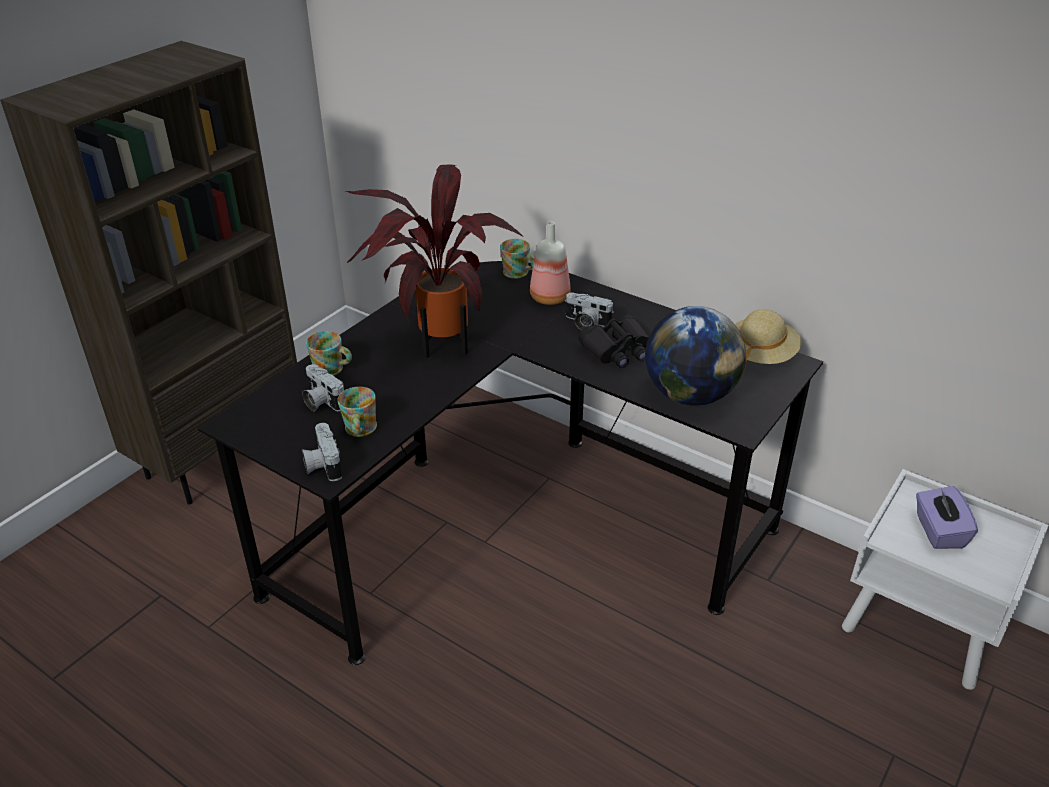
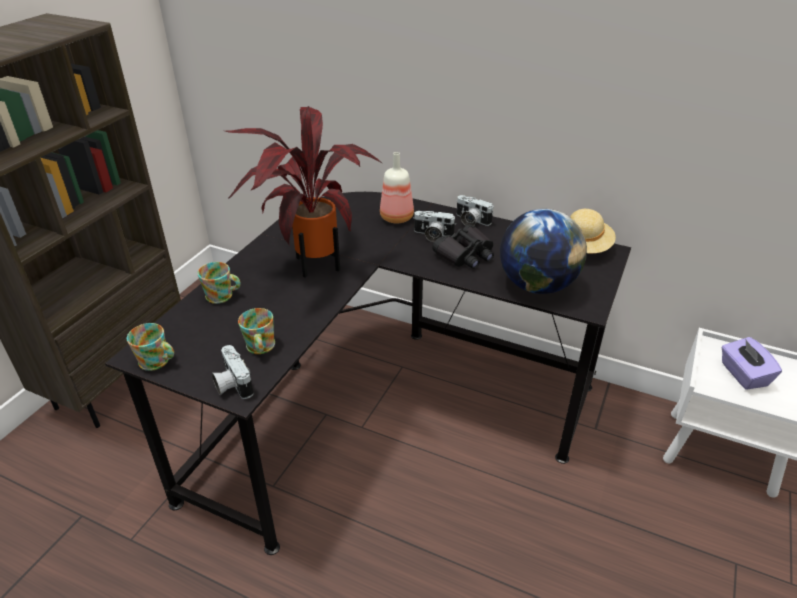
camera: 10 degrees left, 0 degrees up
(321, 401) = (218, 325): camera -> camera (471, 221)
(518, 273) = (365, 200): mug -> mug (157, 362)

